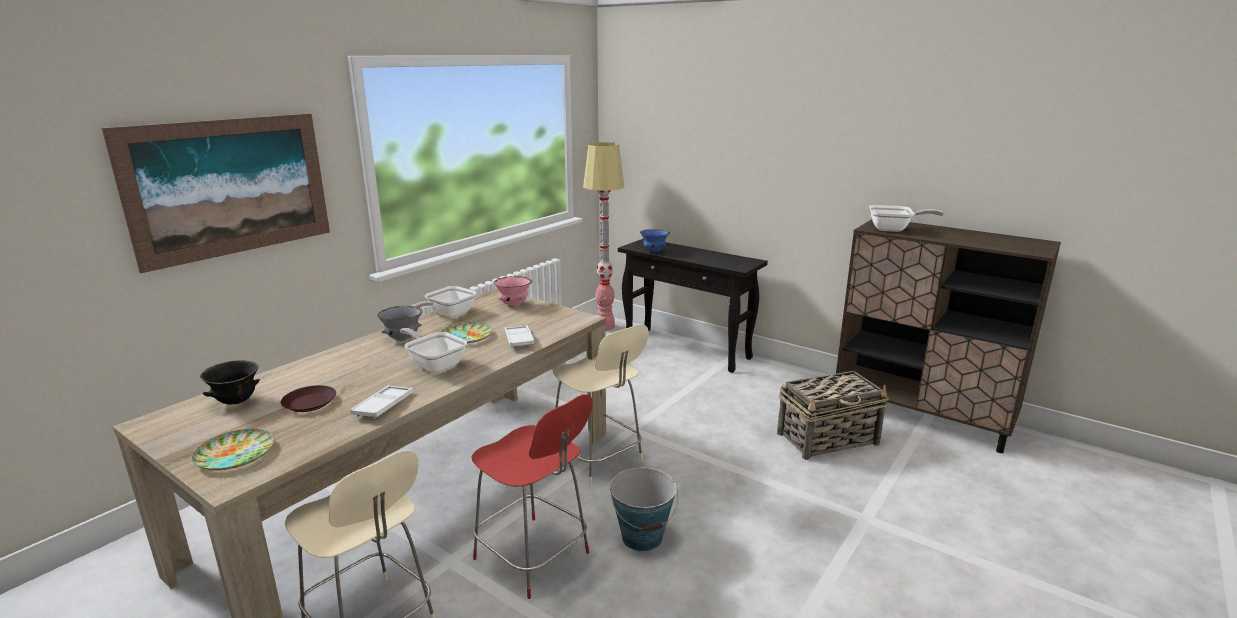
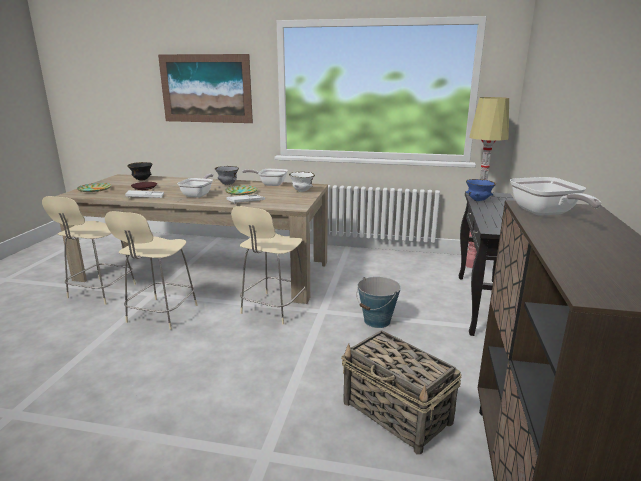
camera: 65 degrees right, 0 degrees up
(514, 305) = (302, 191): pink bowl -> white bowl
(534, 558) = (161, 314): red chair -> beige chair
(642, 537) = (192, 344): bucket -> bucket (377, 321)

